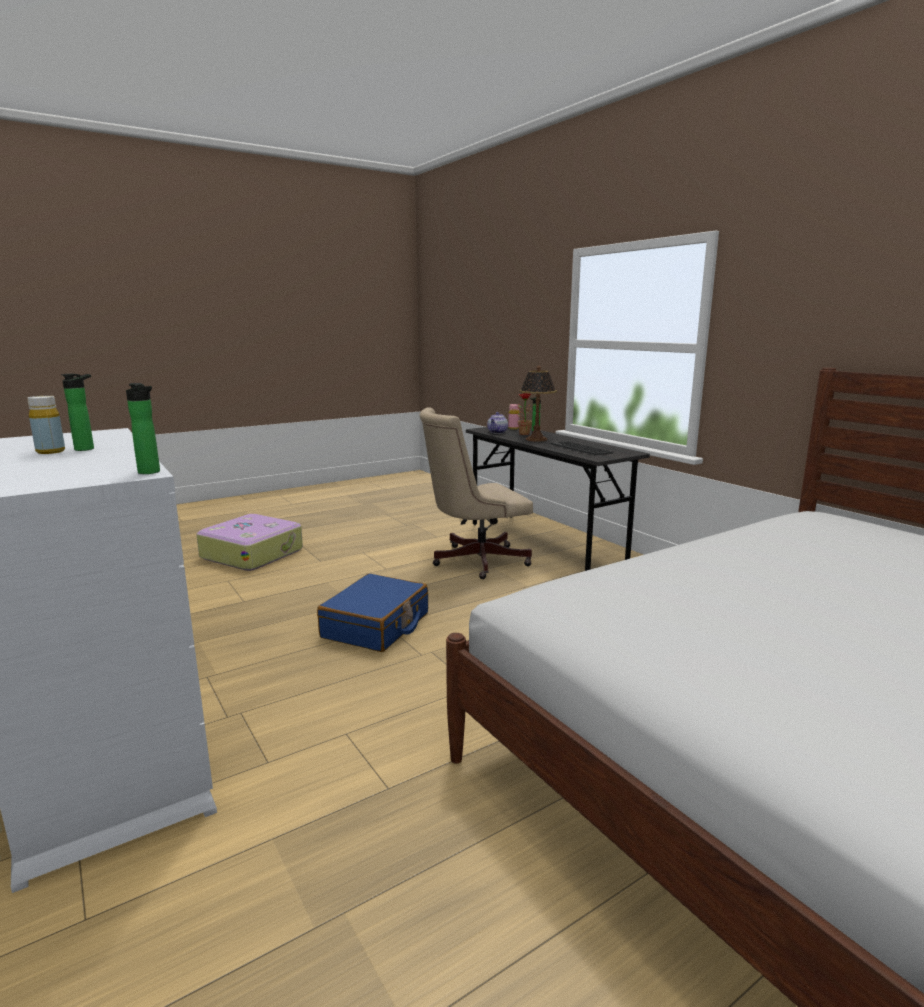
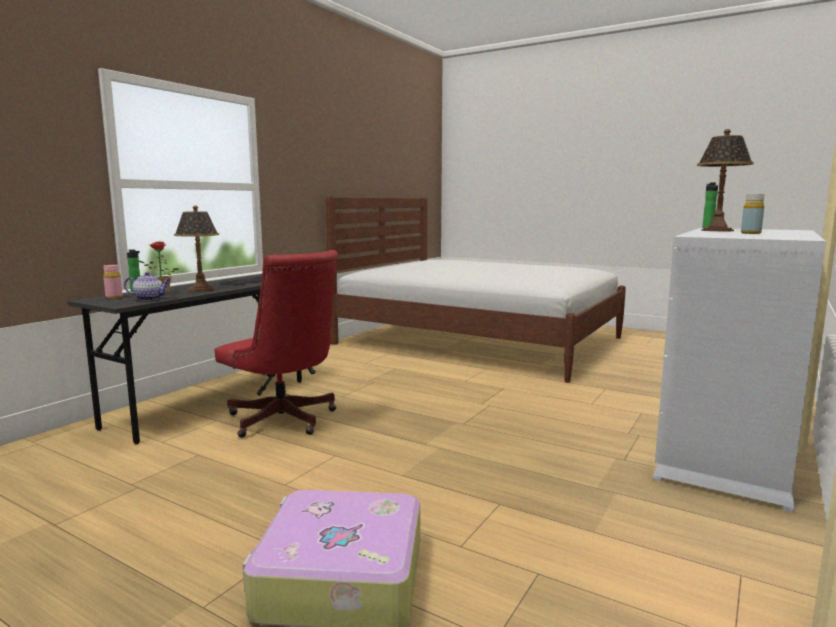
camera: 115 degrees left, 5 degrees down
(87, 449) = (725, 232): bottle -> none
(111, 458) = (717, 230): none -> table lamp
(376, 626) = (468, 427): blue suitcase -> none
(474, 561) = (285, 421): beige office chair -> red office chair

